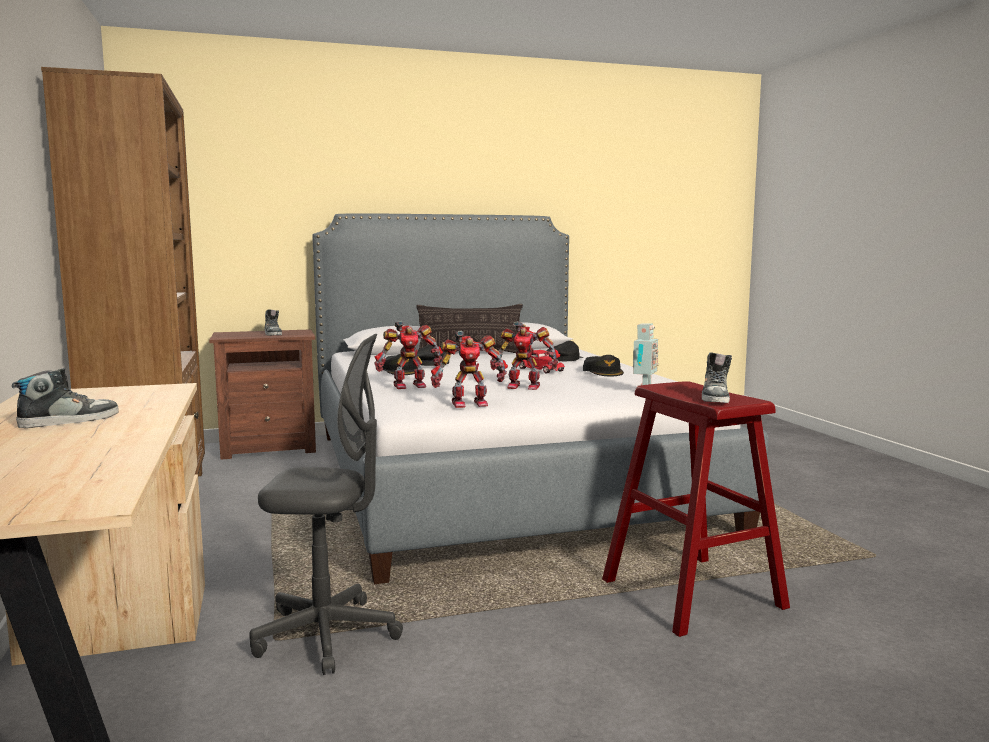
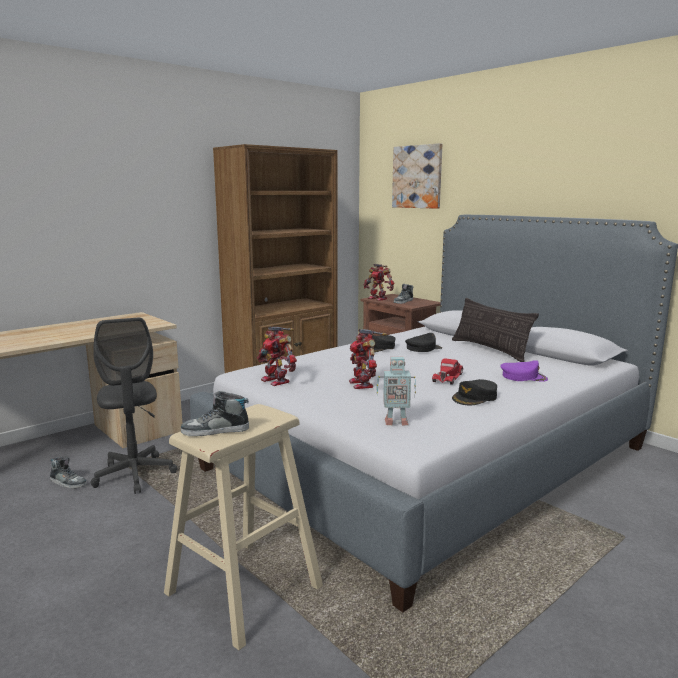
camera: 65 degrees right, 5 degrees up
(69, 421) = (75, 329): shoe -> shoe (68, 482)
(242, 164) = (417, 177): none -> picture
(408, 386) = (321, 358): toy robot -> toy robot (378, 298)
(564, 359) = (523, 377): black cap -> purple cap
(692, 594) = (243, 590): red stool -> beige stool

